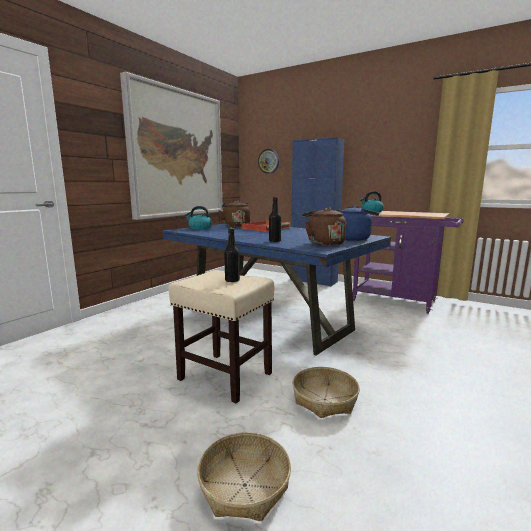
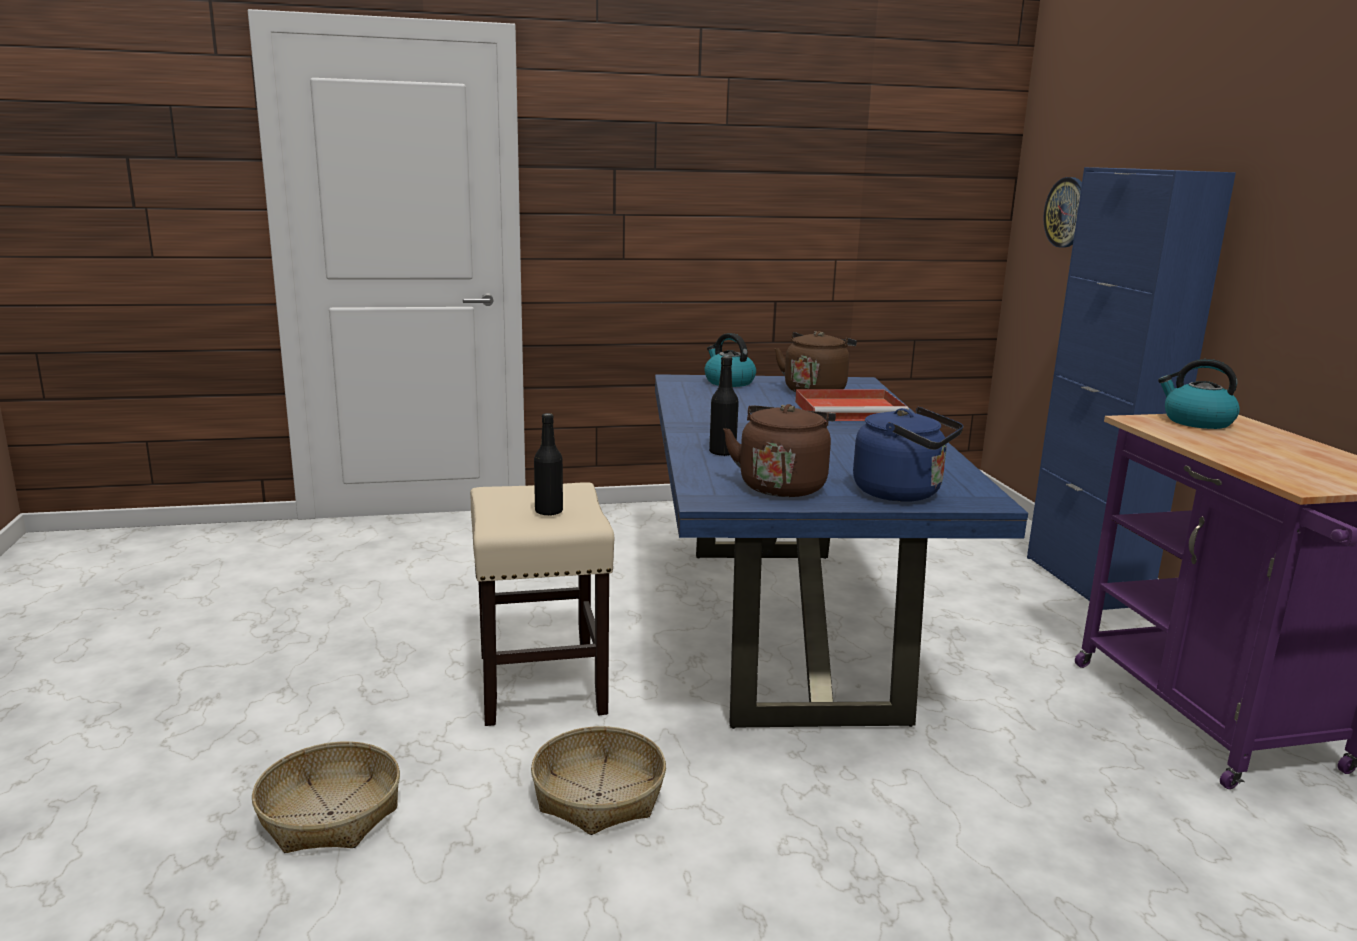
camera: 45 degrees right, 5 degrees up
(177, 154) = (793, 196): picture -> none

